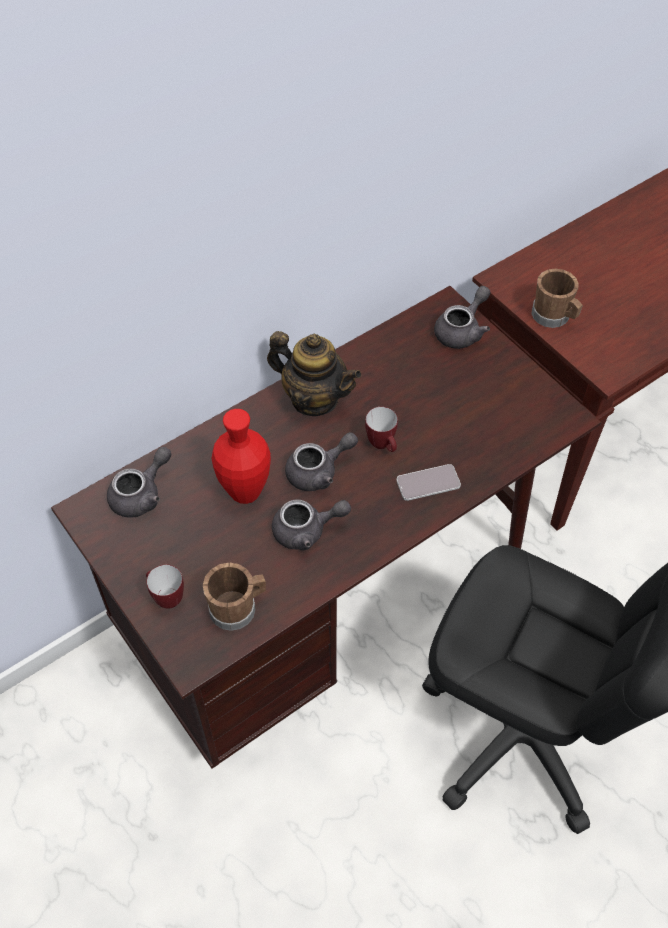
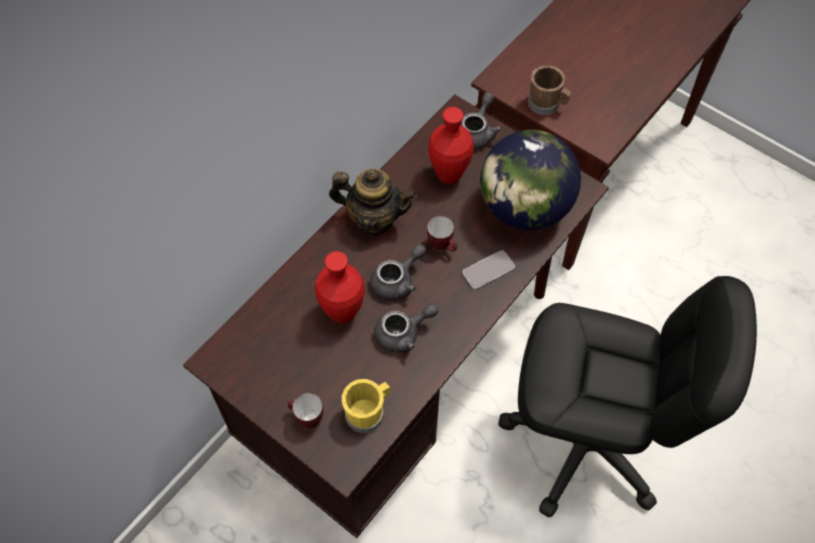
camera: 15 degrees left, 5 degrees up
(141, 494) = (256, 335): grey teapot -> none
(238, 608) = (368, 412): brown mug -> yellow mug
(415, 370) = (449, 175): none -> red vase
(492, 424) = (524, 208): none -> globe

